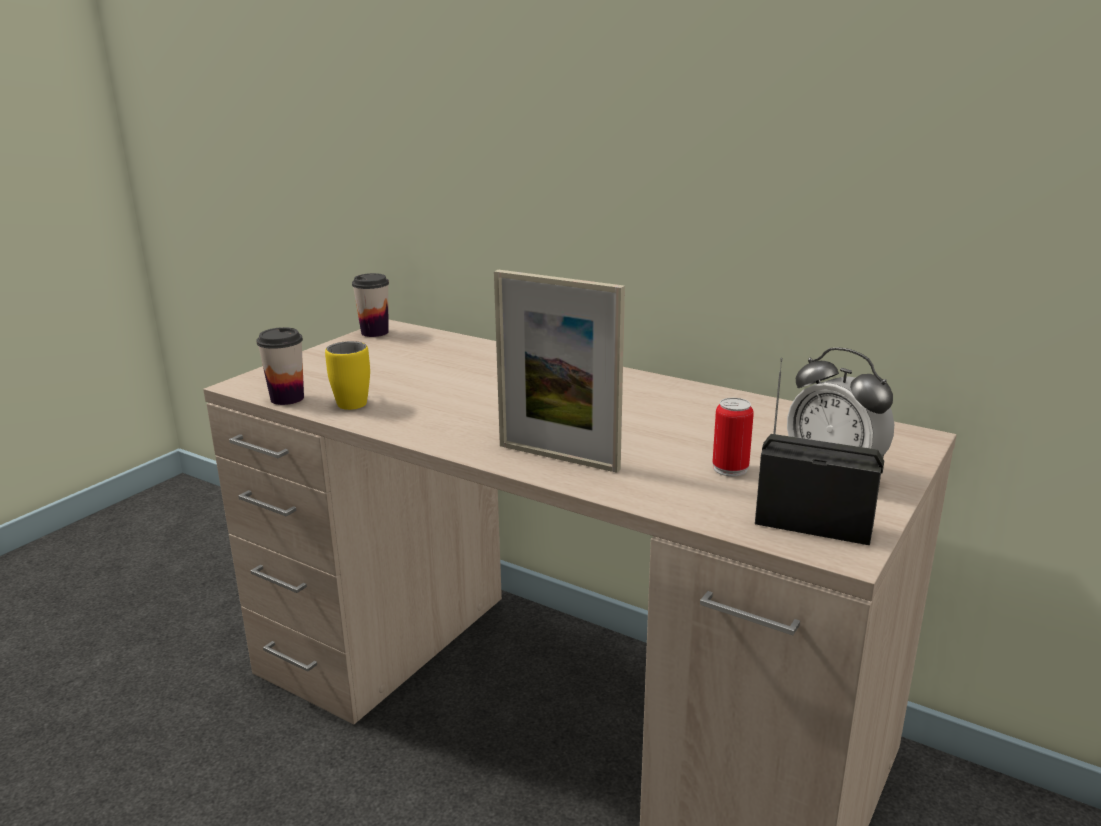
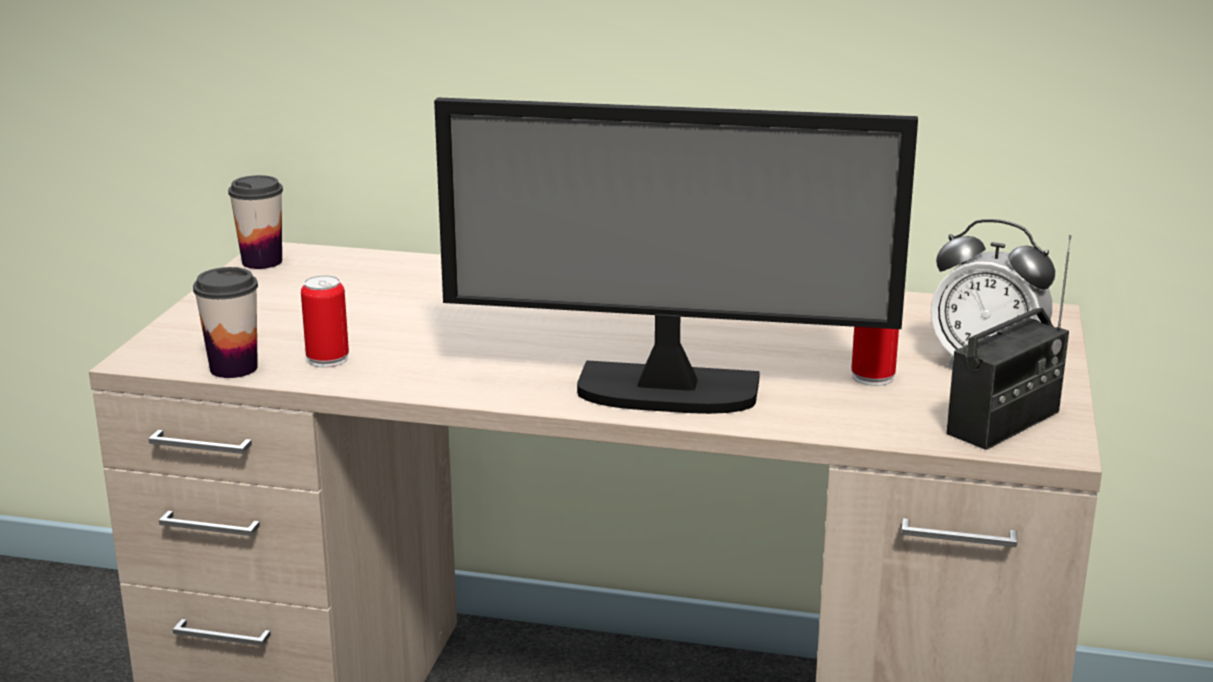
camera: 20 degrees left, 0 degrees up
(350, 400) = (327, 359): yellow mug -> can
(558, 457) = (667, 392): picture frame -> monitor
(813, 524) = (1004, 423): radio -> radio turned 135 degrees clockwise

